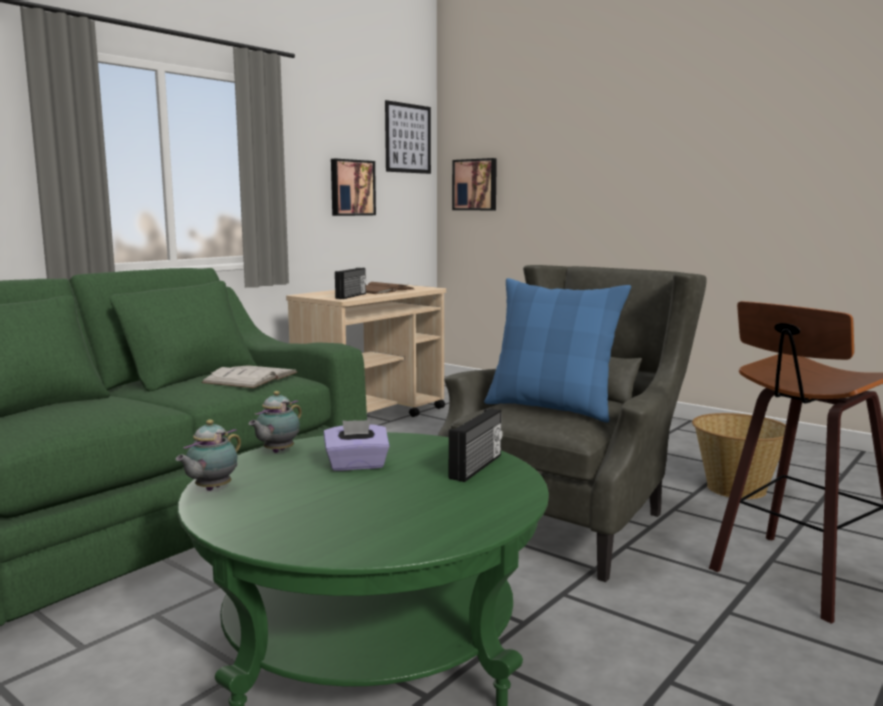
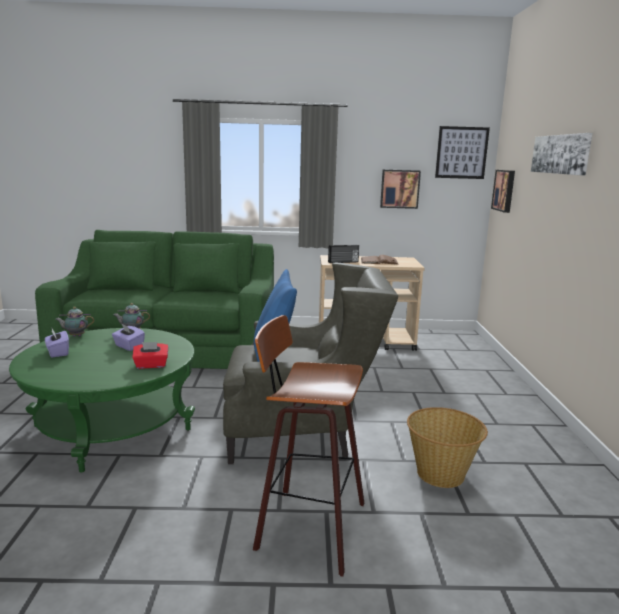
camera: 50 degrees right, 5 degrees up
(251, 377) = (208, 296): white book -> none
(286, 514) = (58, 352): none -> purple tissue box
(477, 467) = (151, 365): radio -> red tissue box
(602, 131) = (560, 154): none -> picture

